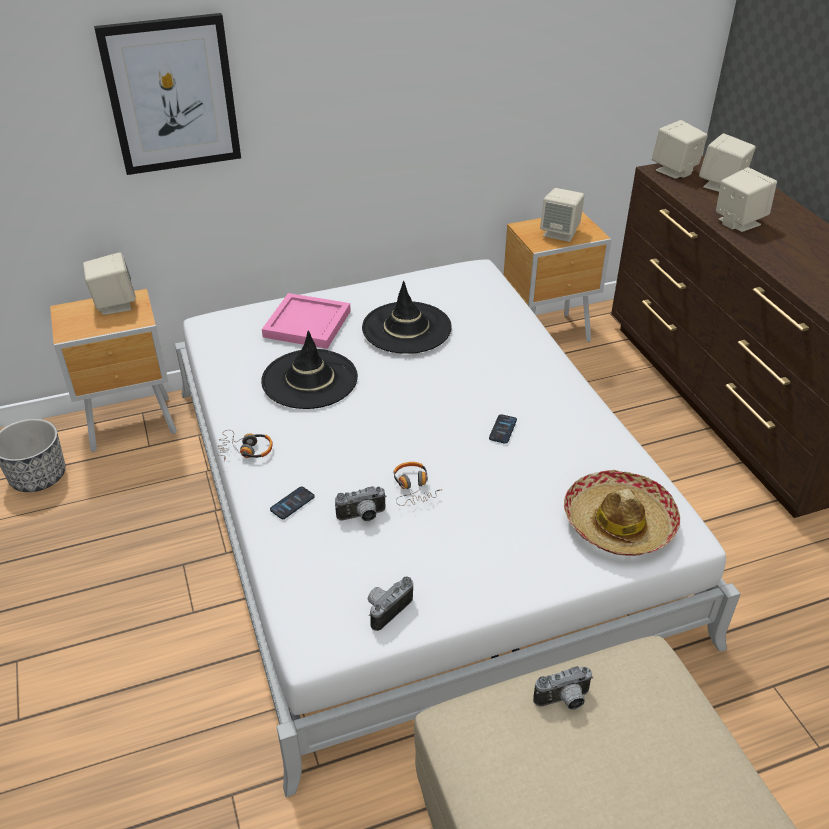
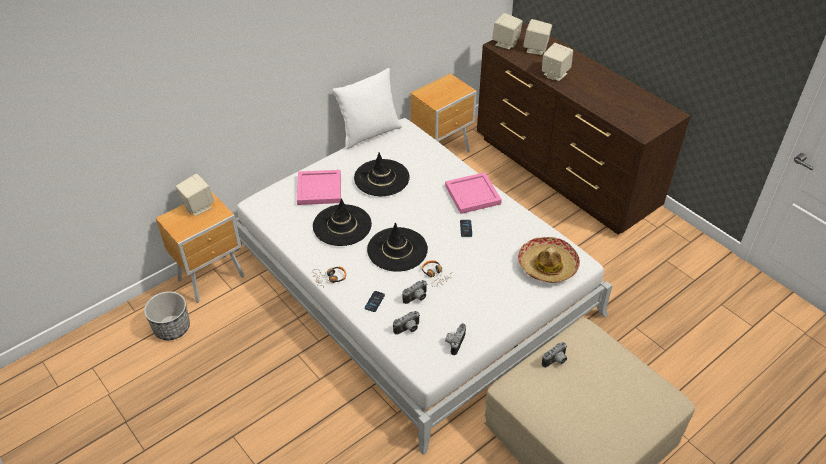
camera: 20 degrees left, 5 degrees up
(171, 95) = (221, 72): picture -> none
(321, 563) = (408, 329): none -> camera
(373, 434) = (397, 249): none -> black hat
(423, 268) = (369, 133): none -> white pillow
(541, 383) = (473, 195): none -> pink tray
(560, 233) = (445, 93): beige speaker -> none

